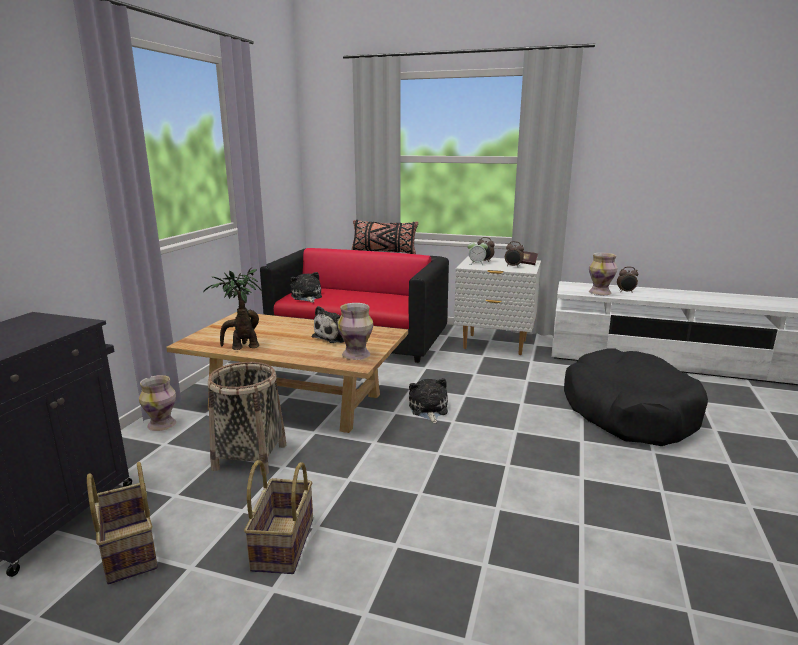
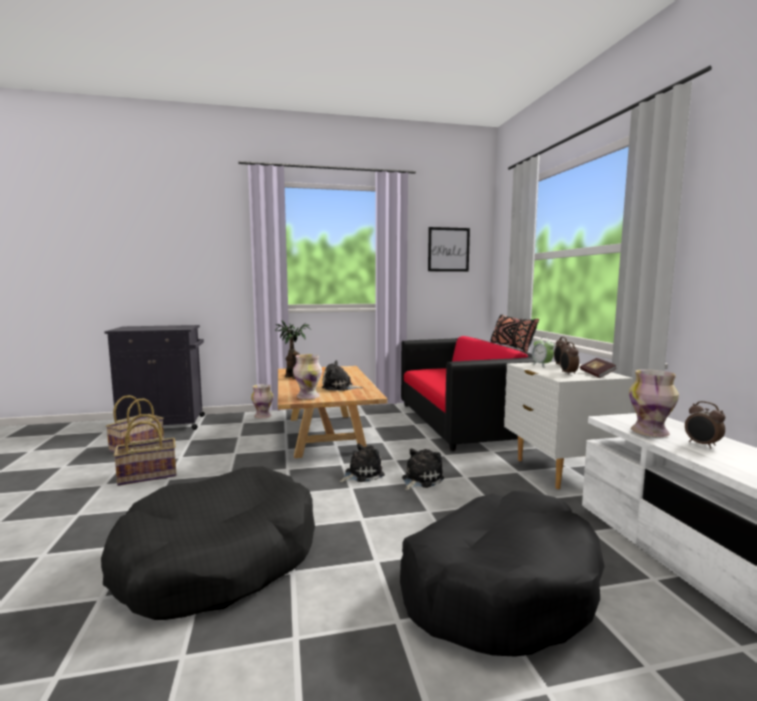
camera: 60 degrees right, 10 degrees down
(250, 456) = (241, 442): basket -> none
(274, 145) = (448, 249): none -> picture
(307, 297) = (427, 372): plush toy -> plush toy (420, 479)
(545, 510) = (219, 559): none -> black dog bed

